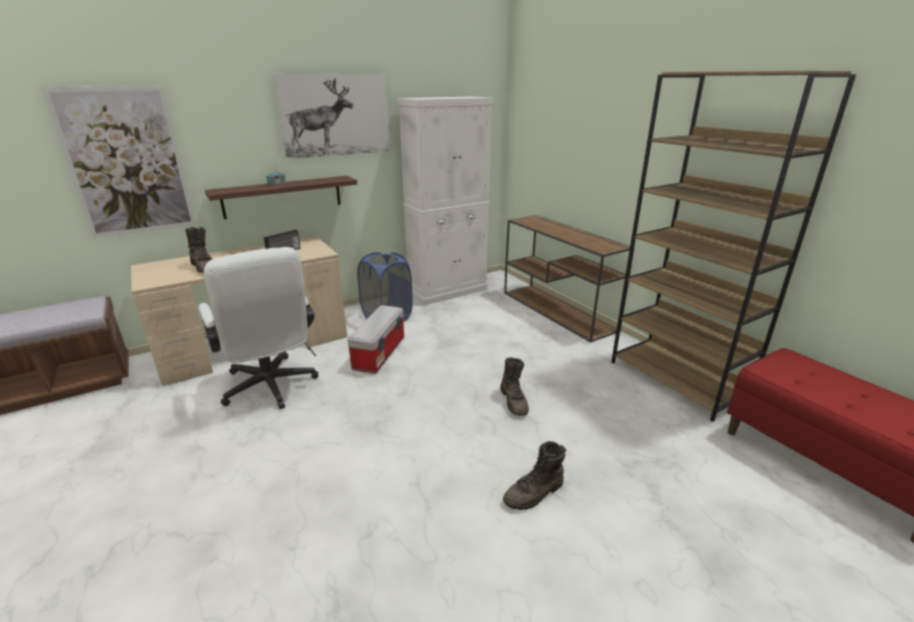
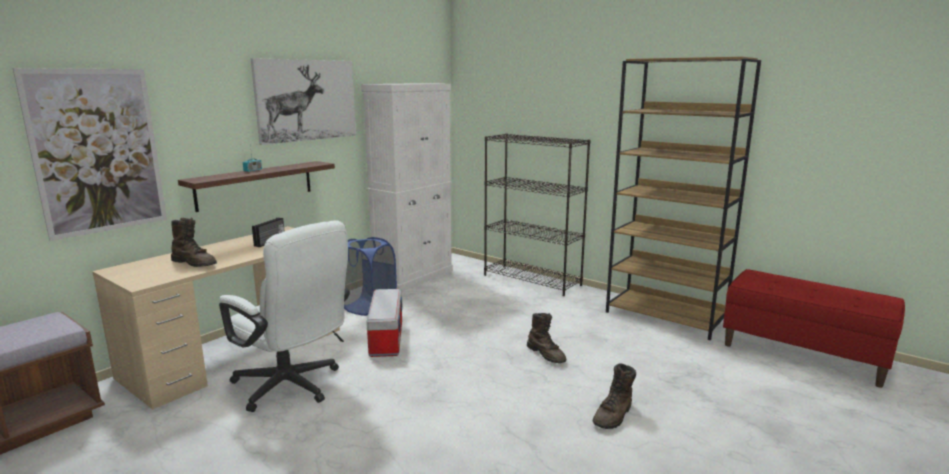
camera: 20 degrees left, 10 degrees down
(558, 311) = (532, 280): brown console table -> black bookcase

